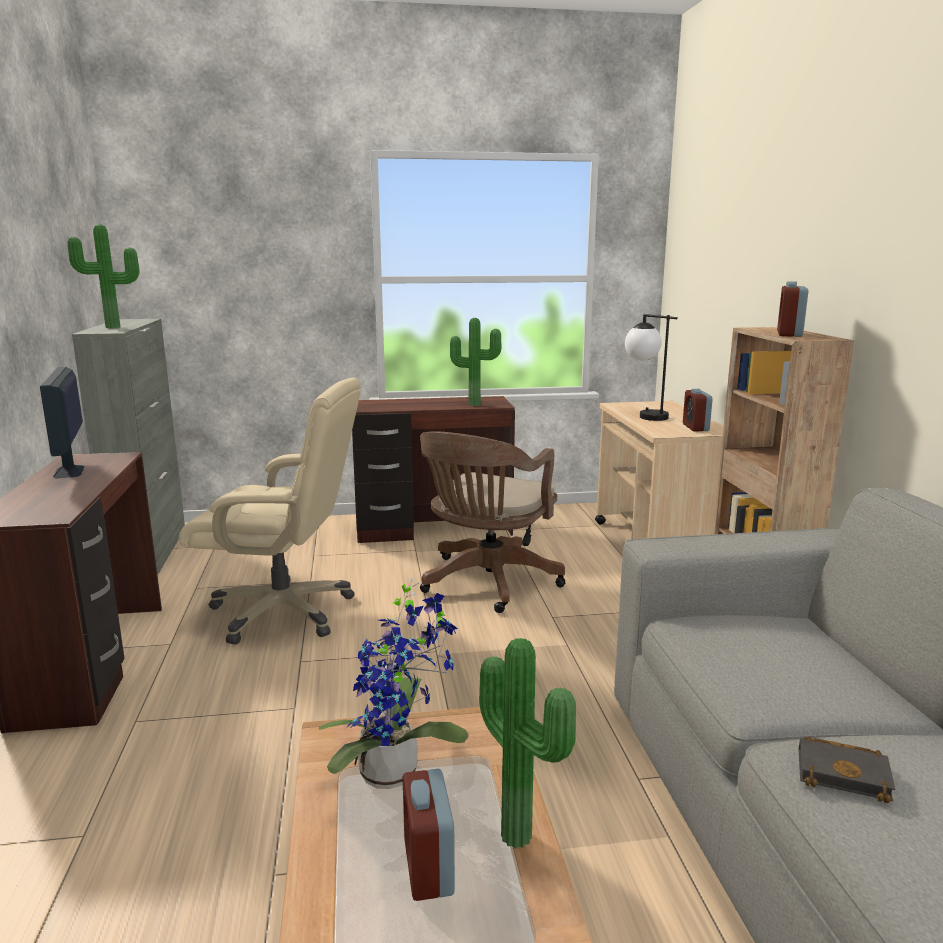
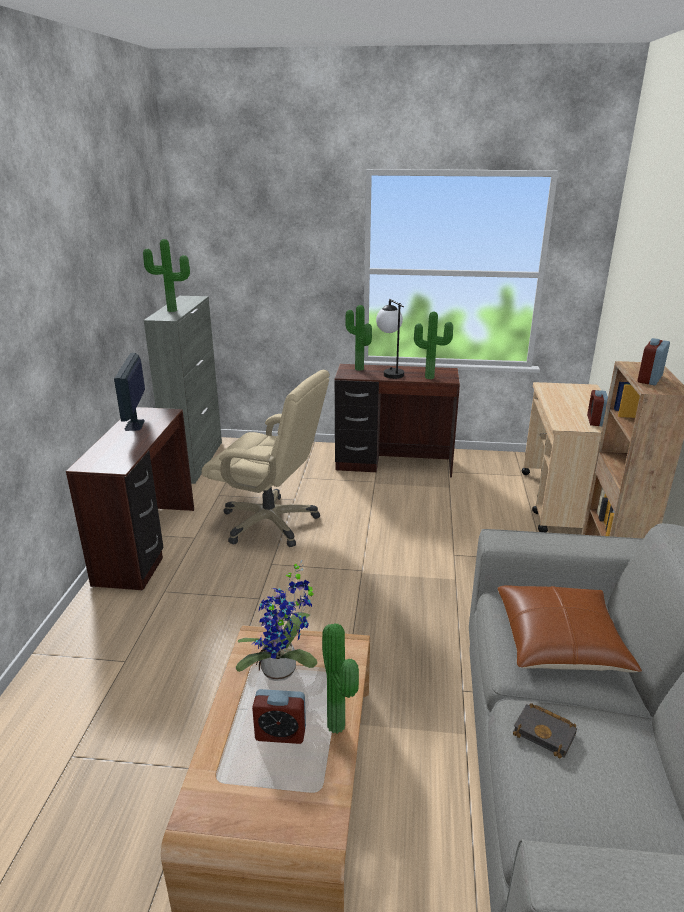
camera: 15 degrees right, 10 degrees up
(378, 403) = (358, 369): none -> potted plant
(428, 867) = (280, 733): alarm clock -> alarm clock turned 90 degrees counterclockwise
(487, 583) = (416, 518): brown office chair -> none
(644, 415) = (561, 401): table lamp -> table lamp (390, 372)
(785, 661) = (560, 641): none -> brown pillow

